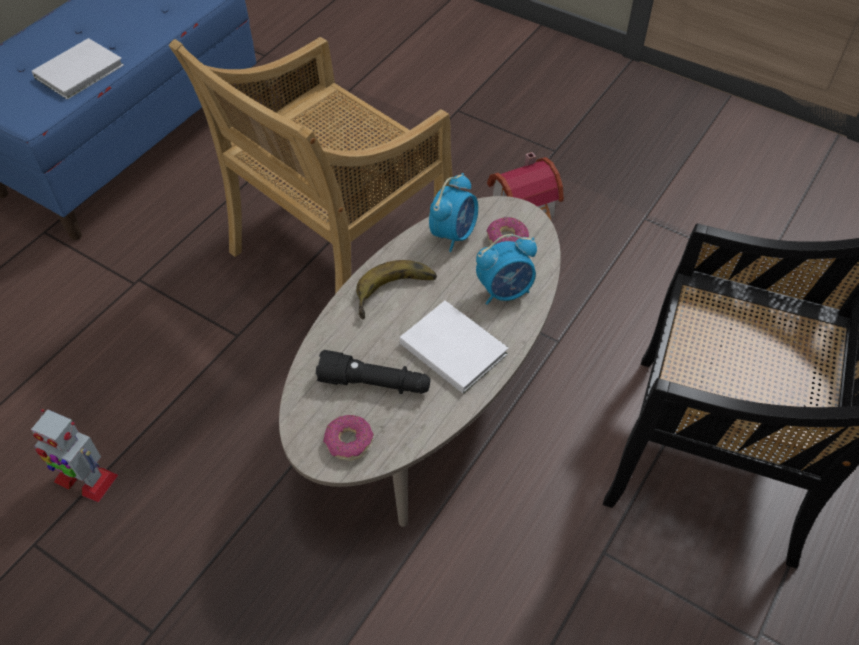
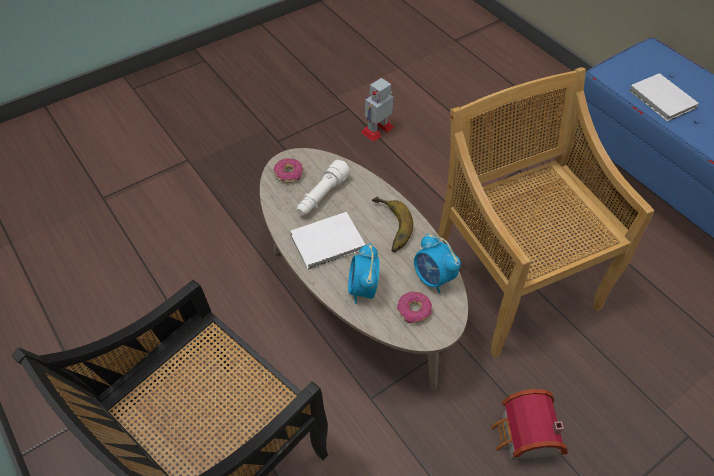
camera: 110 degrees right, 0 degrees up
(375, 384) = (322, 196): black flashlight -> white flashlight

